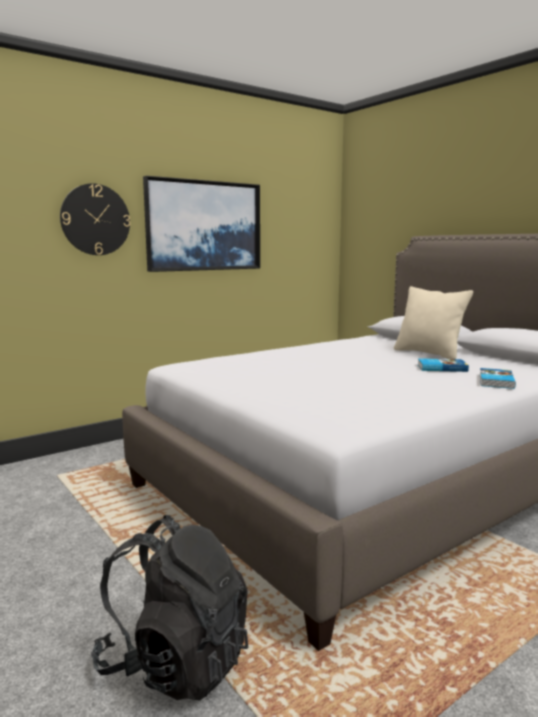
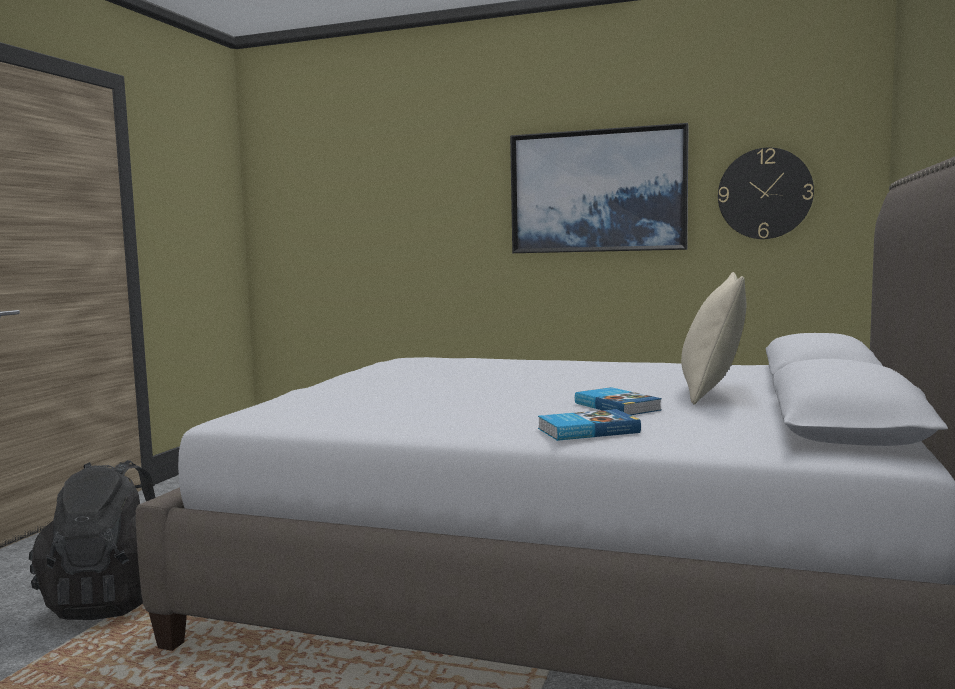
camera: 55 degrees right, 5 degrees down
(95, 220) = (456, 194): wall clock -> wall clock (764, 193)

